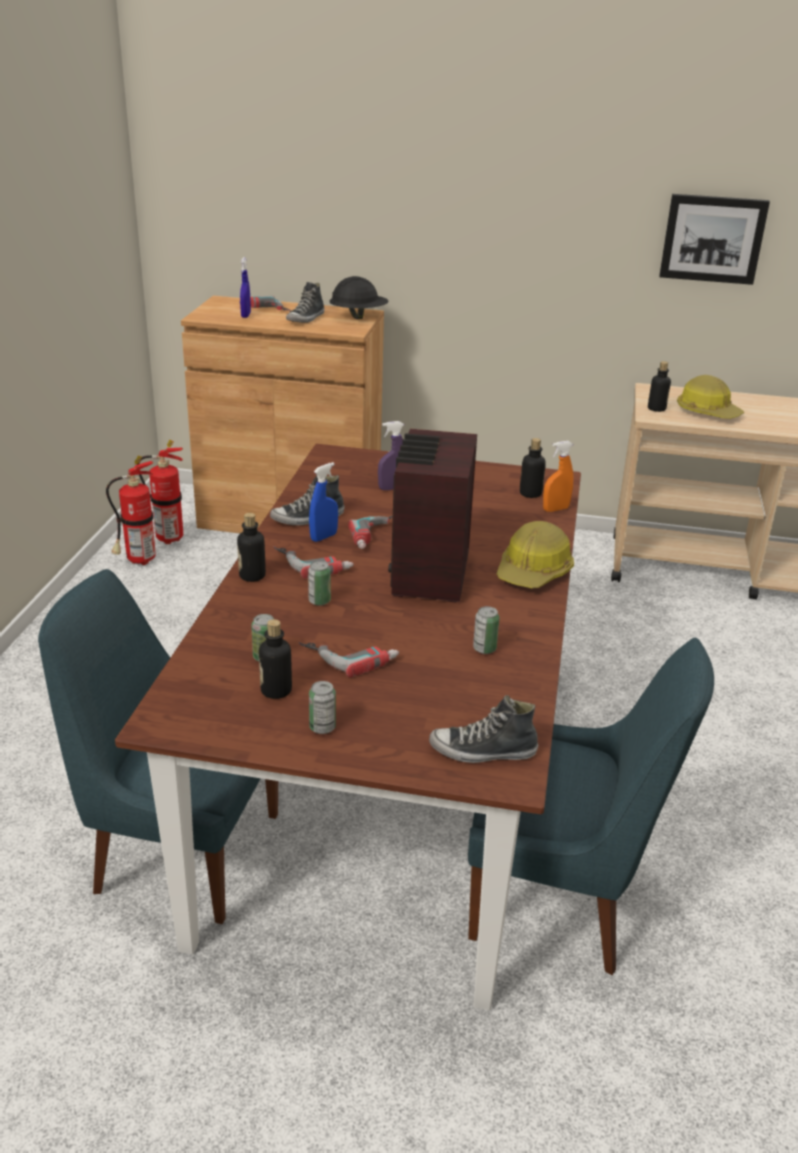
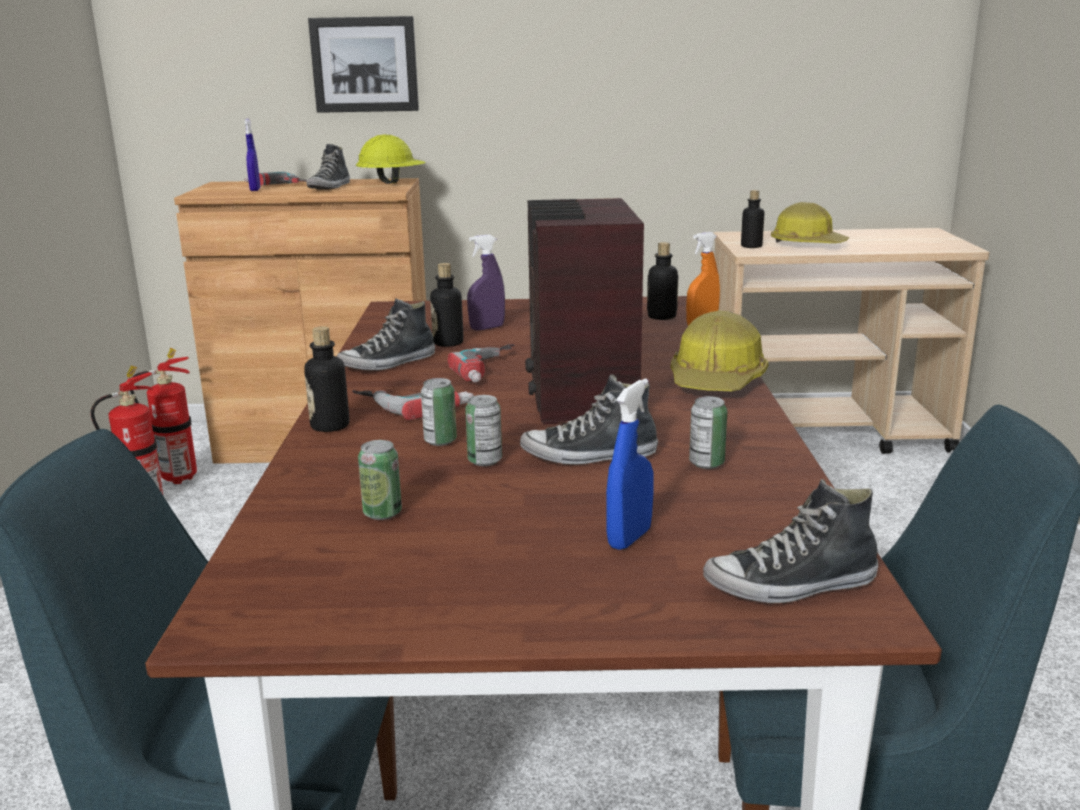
camera: 10 degrees left, 10 degrees down
(276, 690) = (416, 552): bottle -> bottle (448, 343)
(322, 727) = (514, 590): can -> can (485, 461)
(323, 537) = (417, 378): blue spray bottle -> blue spray bottle (629, 538)
(349, 655) = (514, 494): power drill -> none
(358, 316) = (392, 182): black hard hat -> yellow hard hat
(411, 630) = (589, 456): none -> shoe
(712, 238) = (779, 60): picture -> picture (365, 64)

